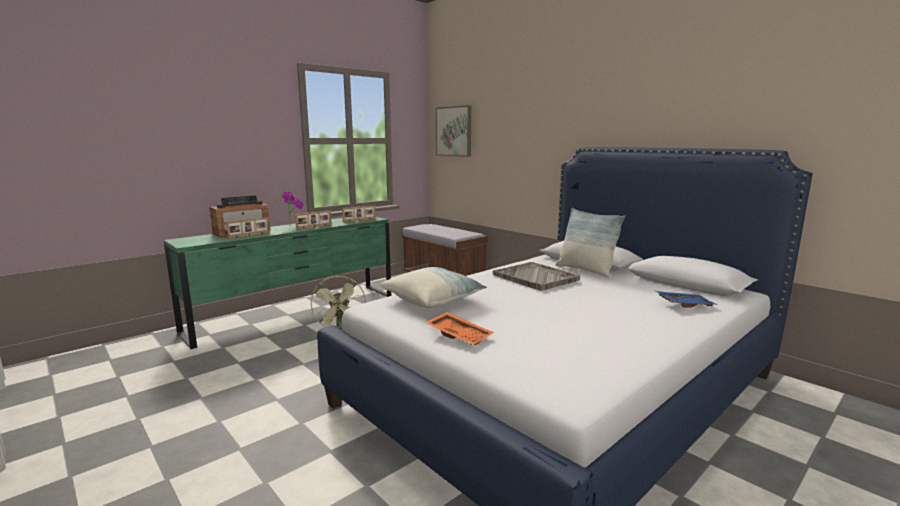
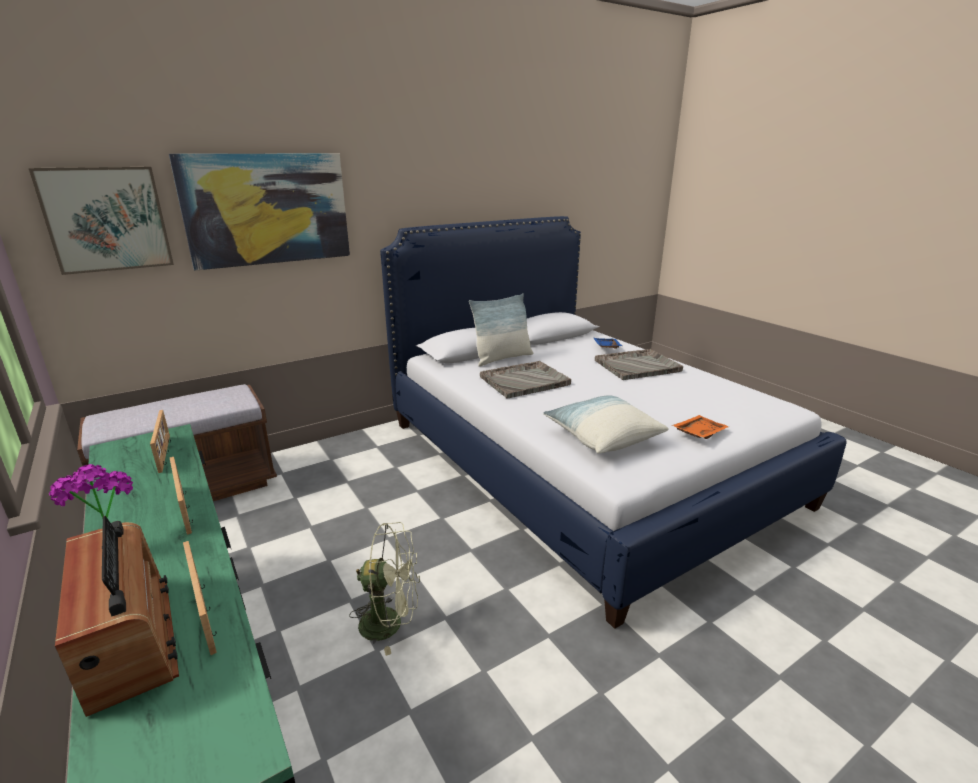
camera: 80 degrees left, 10 degrees up
(512, 129) = (267, 209): none -> picture
(635, 317) = (638, 366): none -> grey tray

